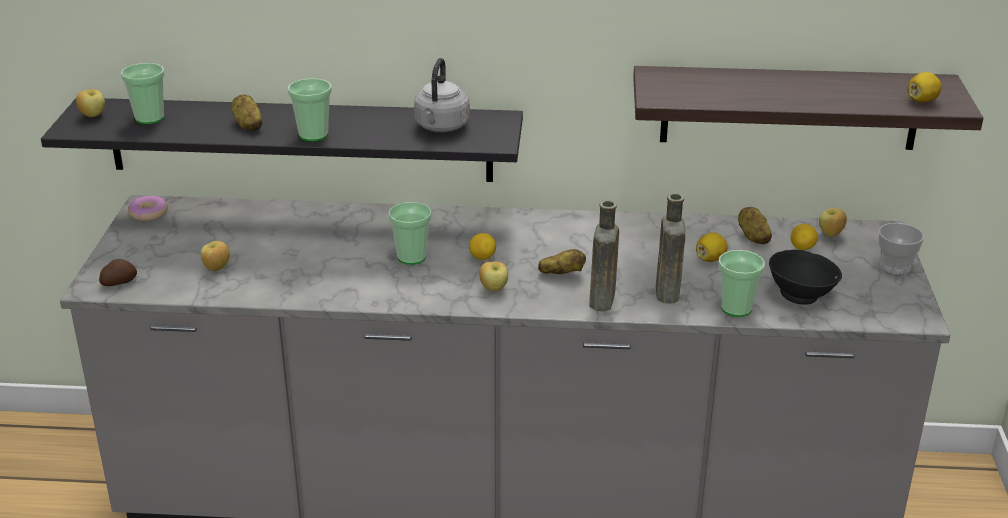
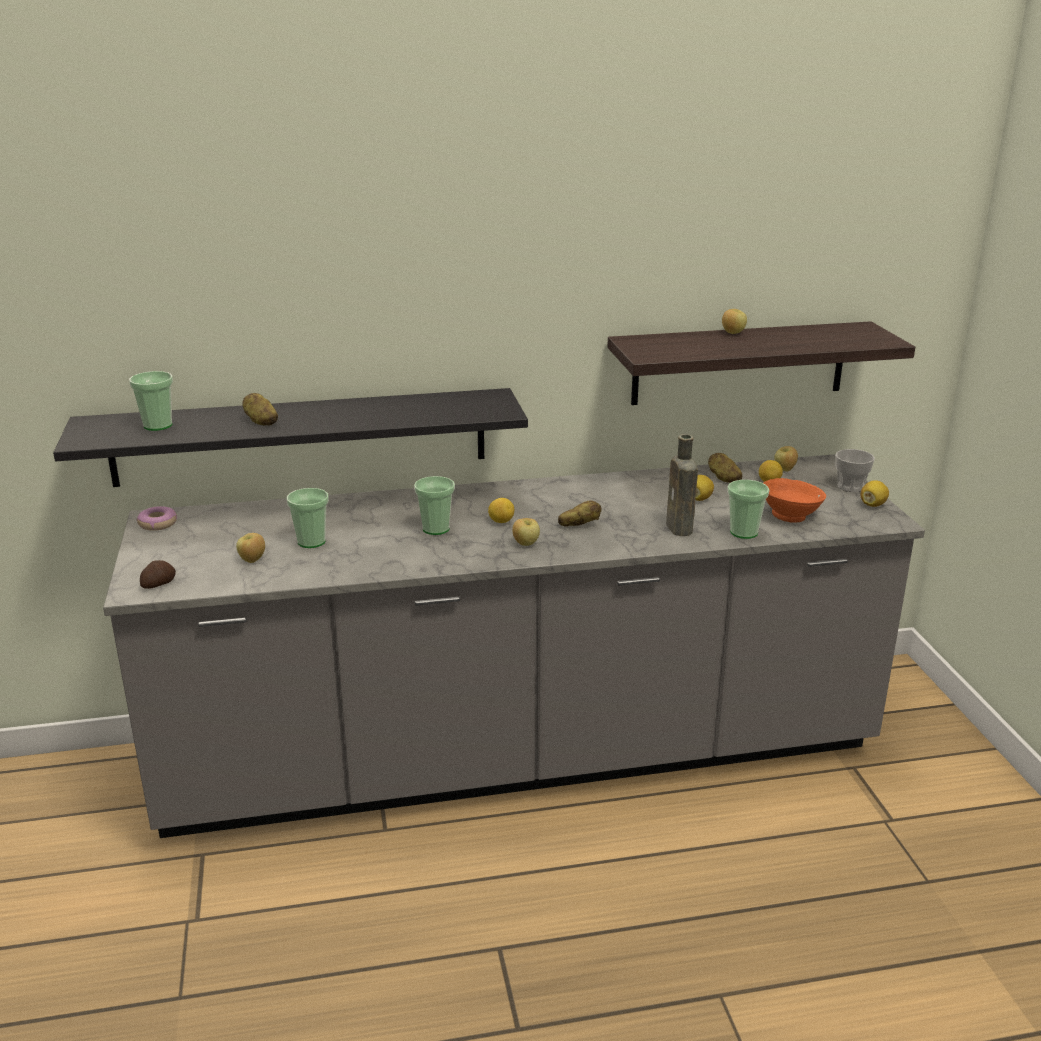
camera: 15 degrees left, 5 degrees down
(93, 115) = (98, 429): apple -> apple (733, 333)
(313, 135) = (330, 423): cup -> cup (311, 542)
(441, 127) = (446, 406): grey kettle -> none
(602, 302) = (628, 542): brown bottle -> none
(802, 296) = (791, 517): black bowl -> orange bowl
(922, 101) = (860, 340): lemon -> lemon (872, 505)

